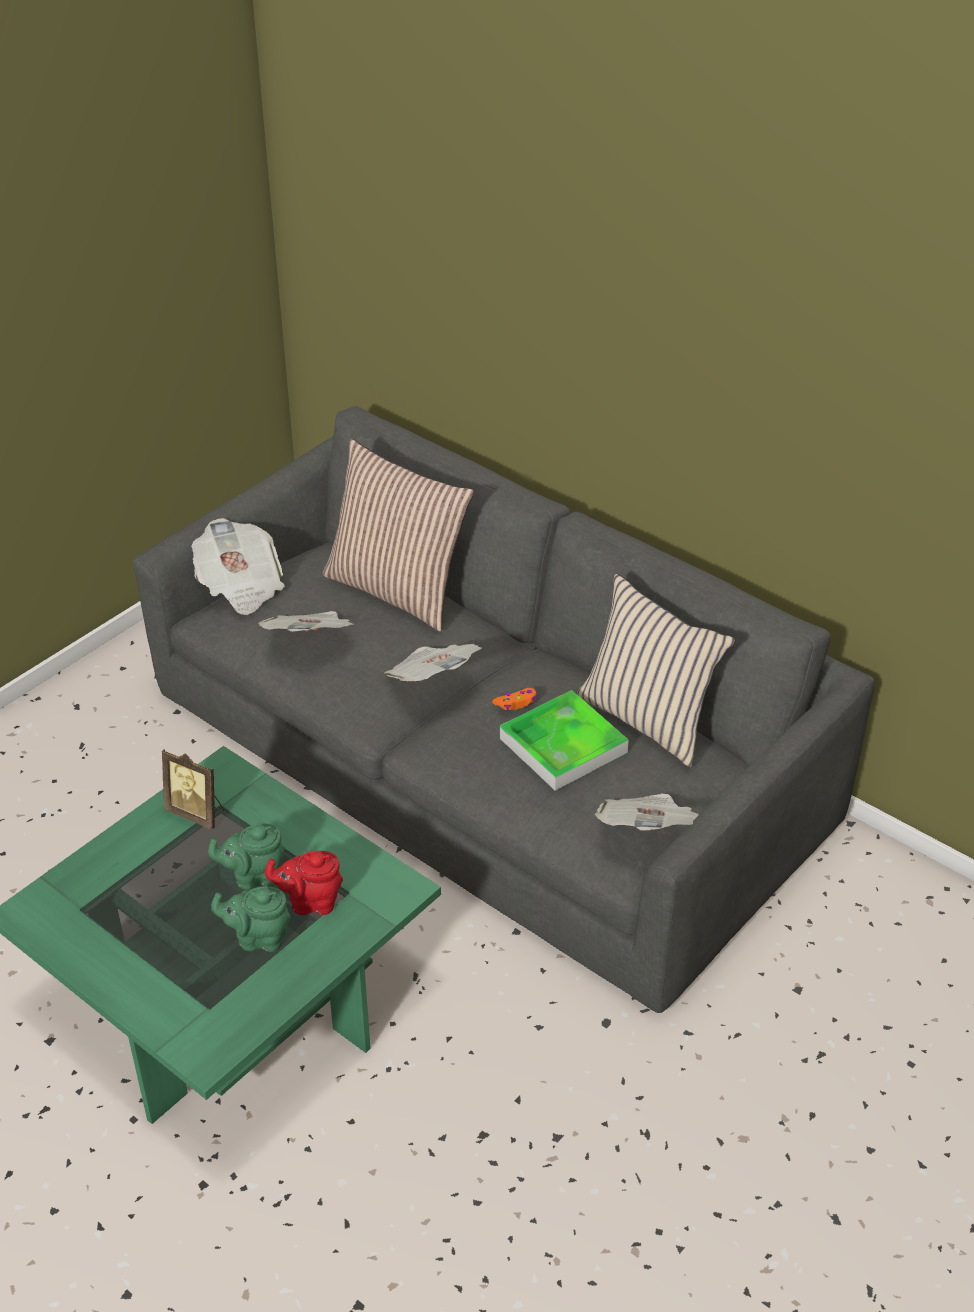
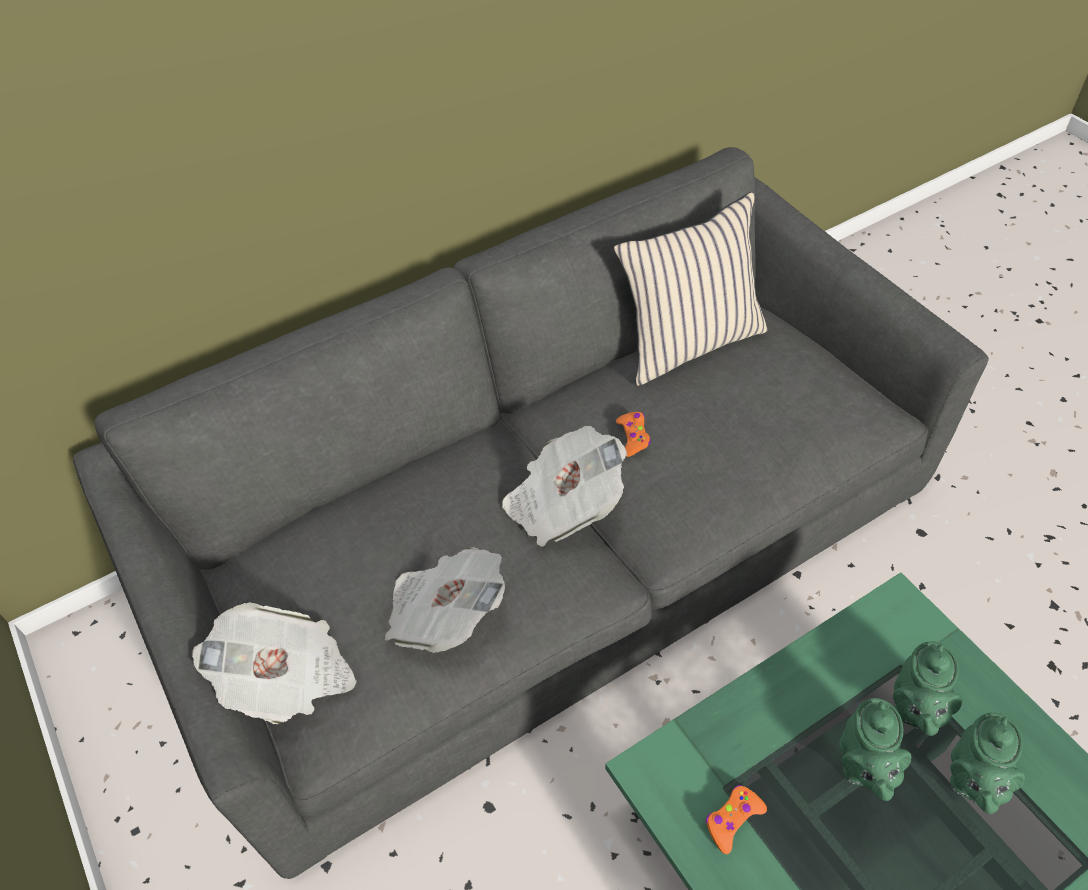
camera: 70 degrees left, 10 degrees up
(197, 813) = (733, 820): picture frame -> orange game controller
(310, 902) = (915, 709): red teapot -> green teapot
(397, 590) = (386, 502): pillow -> none
(563, 745) = (715, 413): tray -> none
(646, 831) = (853, 383): newspaper -> none

